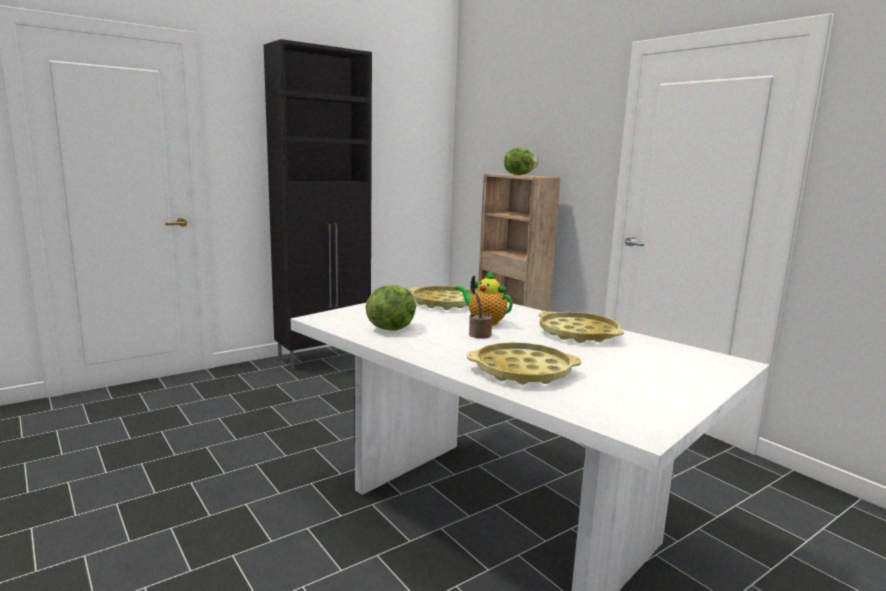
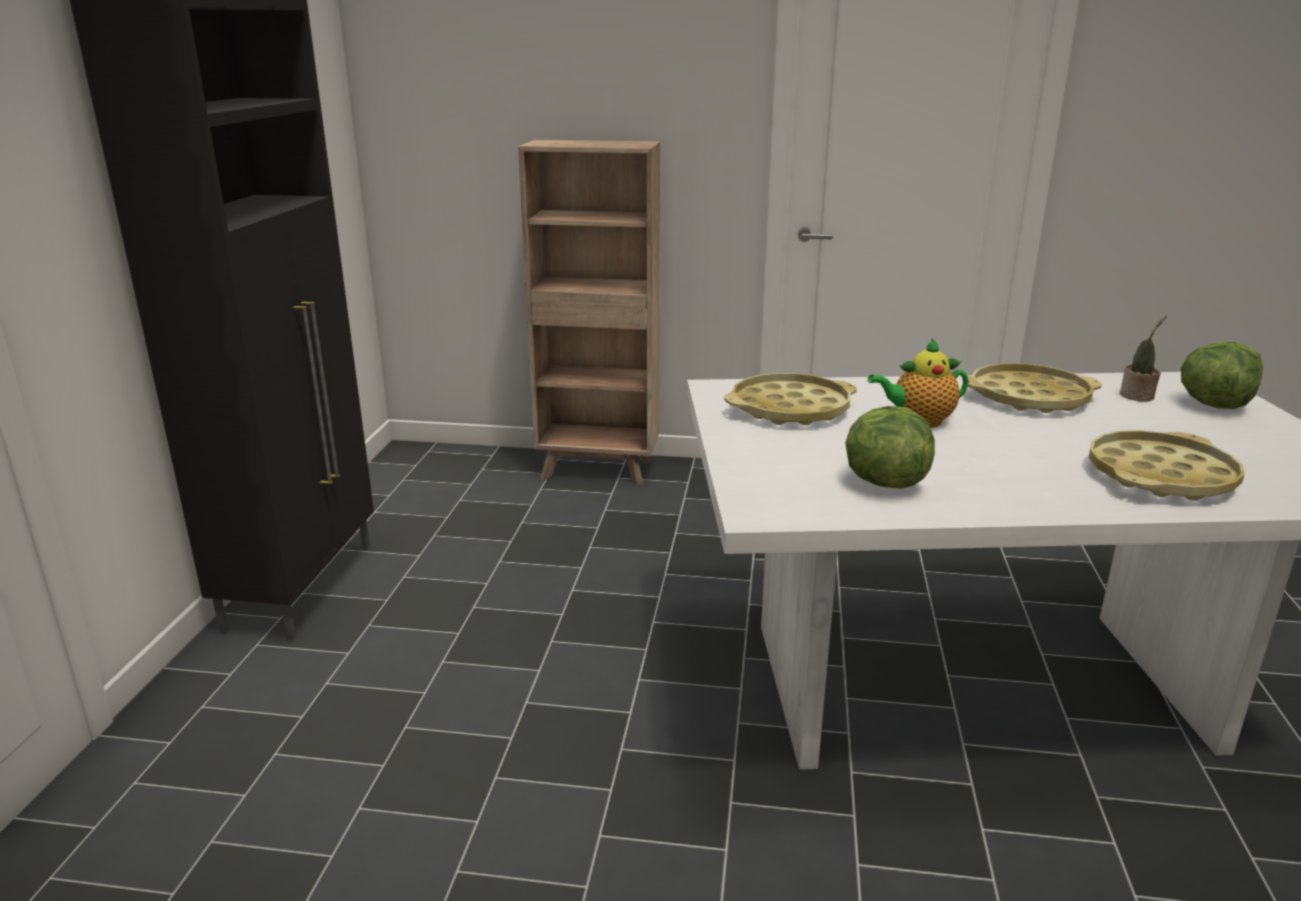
camera: 45 degrees left, 10 degrees up
(478, 335) = (980, 445): potted plant -> potted plant (1137, 396)
(519, 175) = (587, 143): lettuce -> lettuce (1214, 404)

